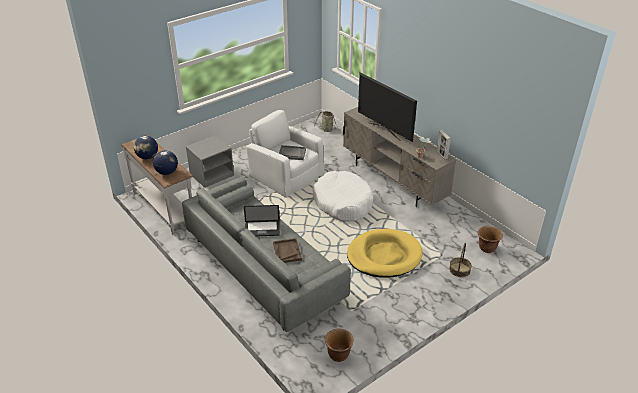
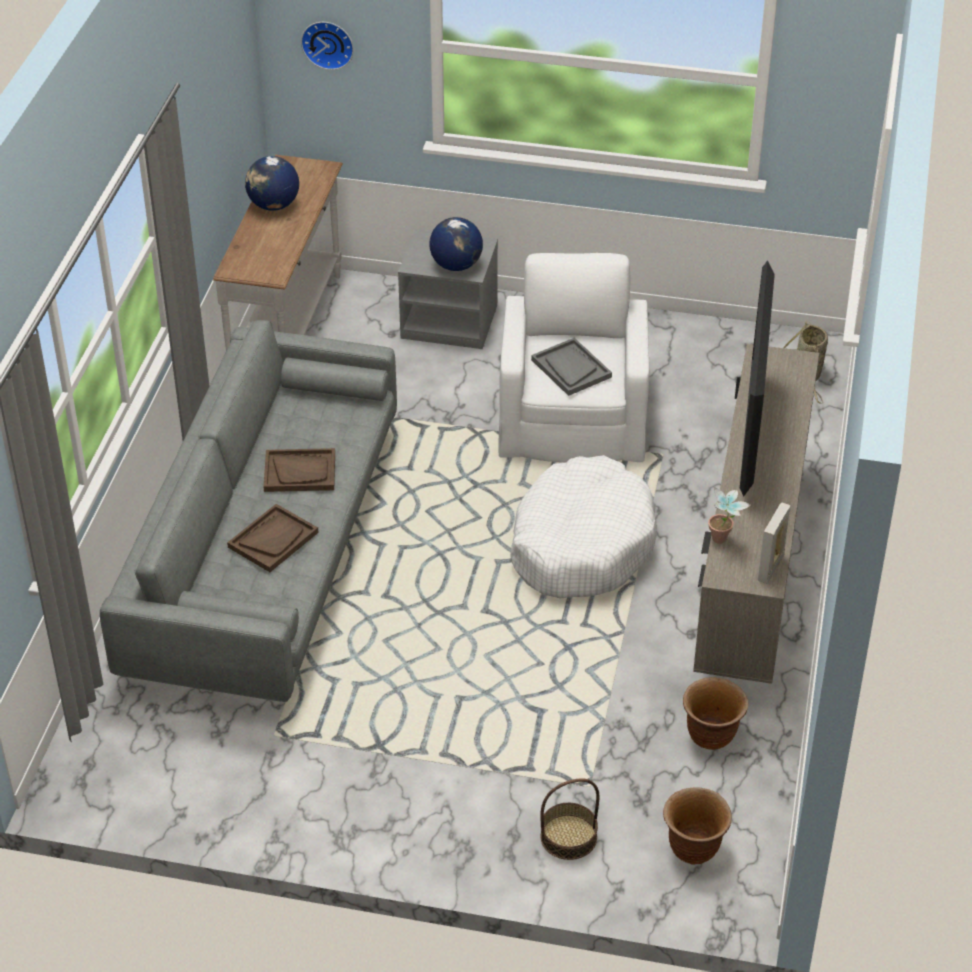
camera: 50 degrees right, 5 degrees up
(134, 85) = (328, 43): none -> wall clock
(167, 172) = (256, 253): globe -> globe (456, 265)
(262, 229) = (300, 472): laptop -> brown tray
(338, 355) = (146, 781): brown planter -> brown planter (711, 735)
(384, 256) = (483, 697): yellow dog bed -> none

